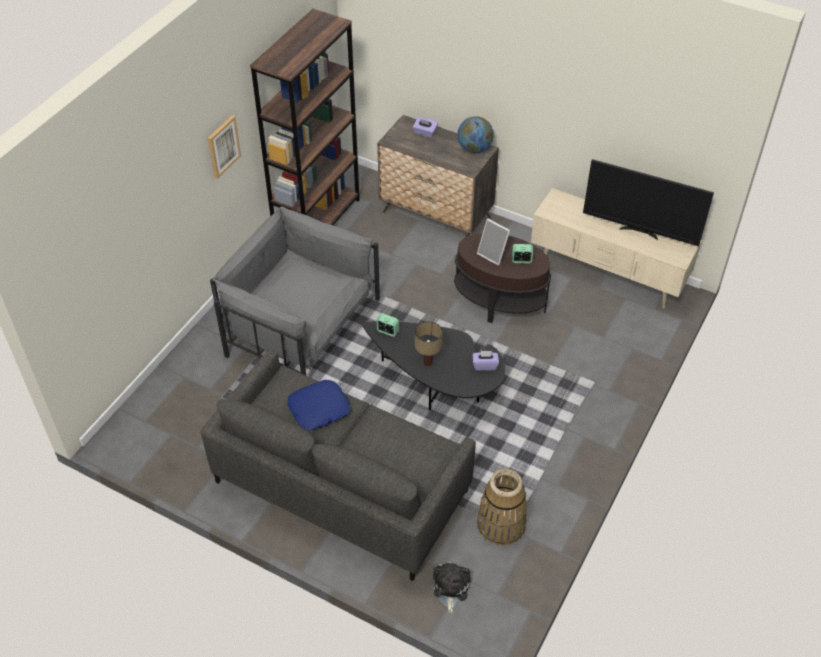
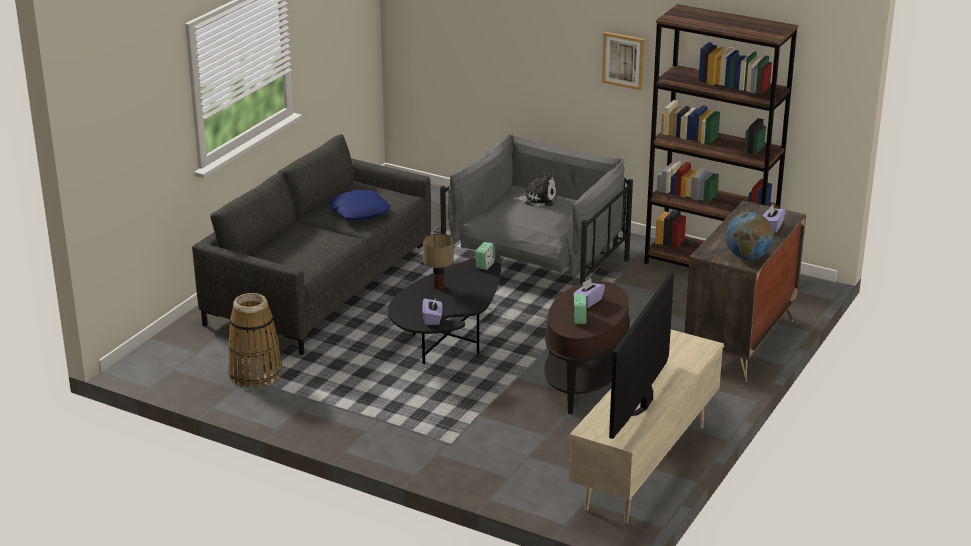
camera: 90 degrees right, 20 degrees down
(450, 588) = (188, 344): plush toy -> plush toy (538, 199)
(493, 254) = (588, 302): picture frame -> purple tissue box

